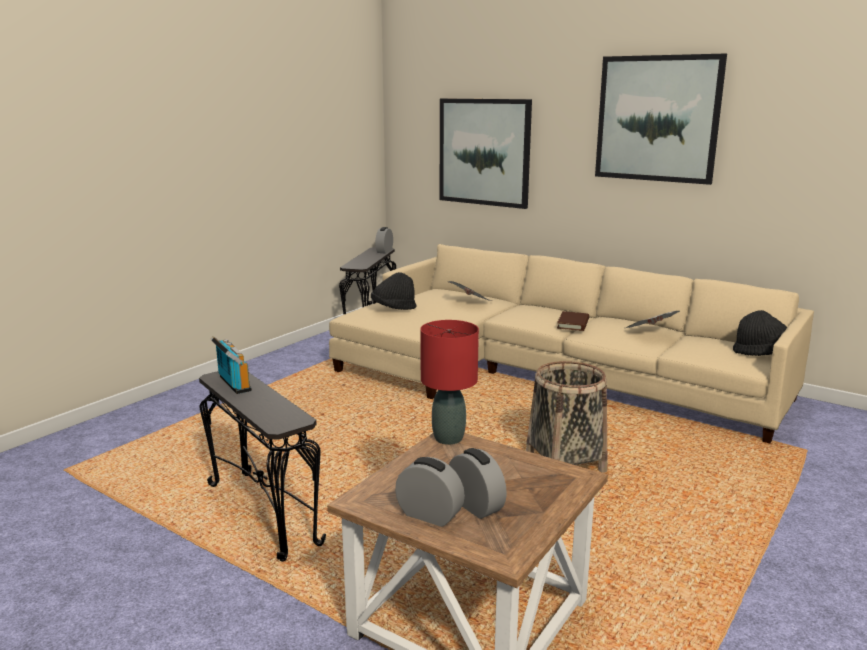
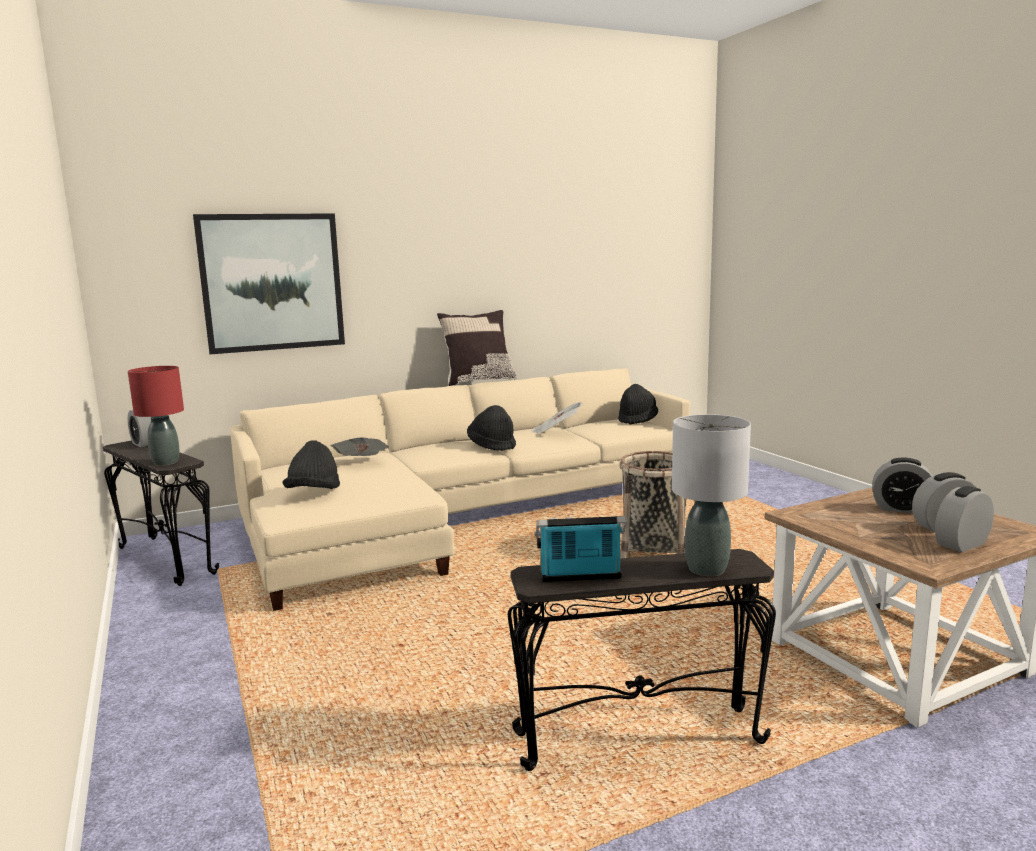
camera: 60 degrees left, 5 degrees down
(267, 414) = (707, 569): none -> grey table lamp
(448, 438) = (796, 514): red table lamp -> red table lamp (165, 462)
(515, 483) = (901, 509): none -> alarm clock
(573, 324) = (492, 445): brown book -> black hat
(625, 265) = (478, 381): none -> pillow
(657, 119) = (477, 231): picture -> none

